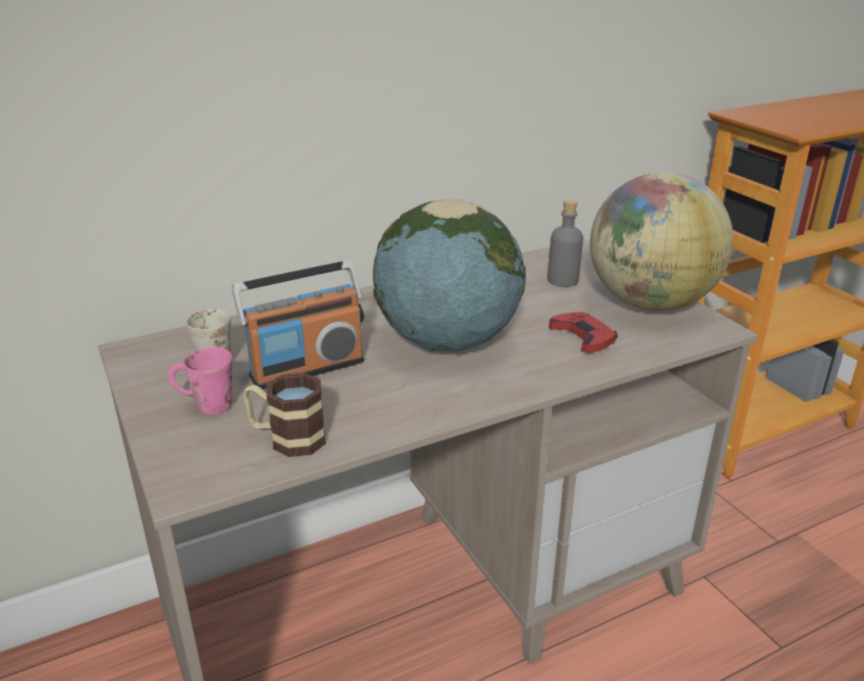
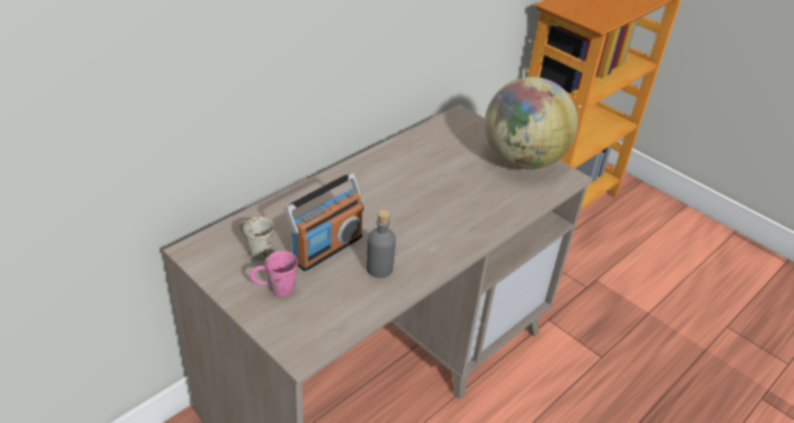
camera: 20 degrees left, 10 degrees up
(287, 438) = (345, 306): mug -> none
(447, 341) = (408, 211): globe -> none
(563, 280) = (460, 146): grey bottle -> grey bottle (379, 268)
(583, 336) = (492, 195): red game controller -> none

